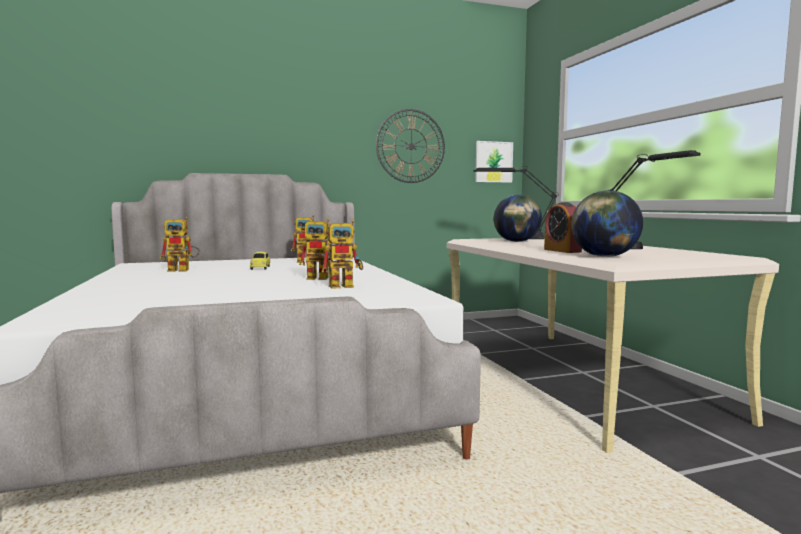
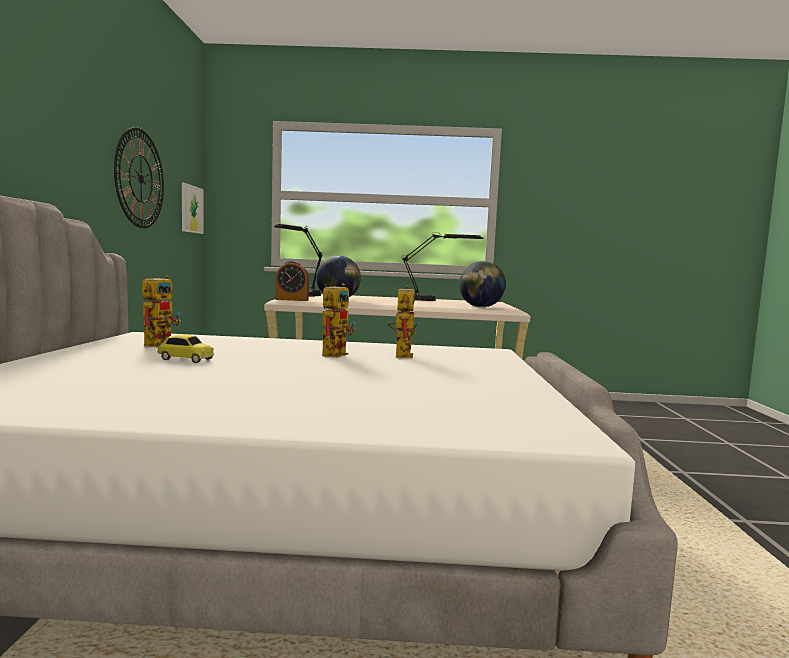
camera: 70 degrees left, 0 degrees up
(183, 270) = (120, 383): toy robot -> none
(562, 251) = (432, 305): alarm clock -> alarm clock (292, 300)

